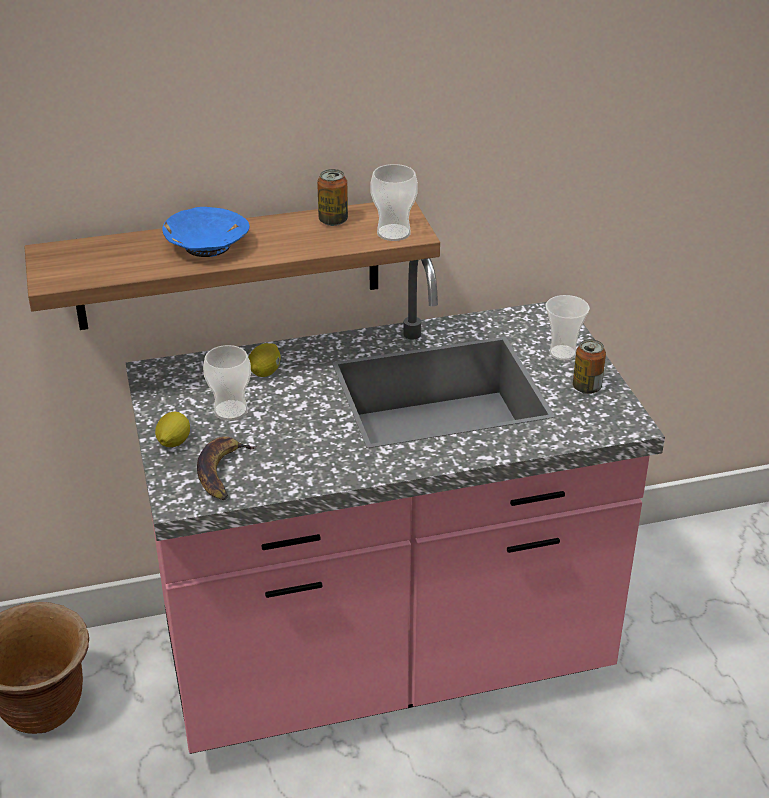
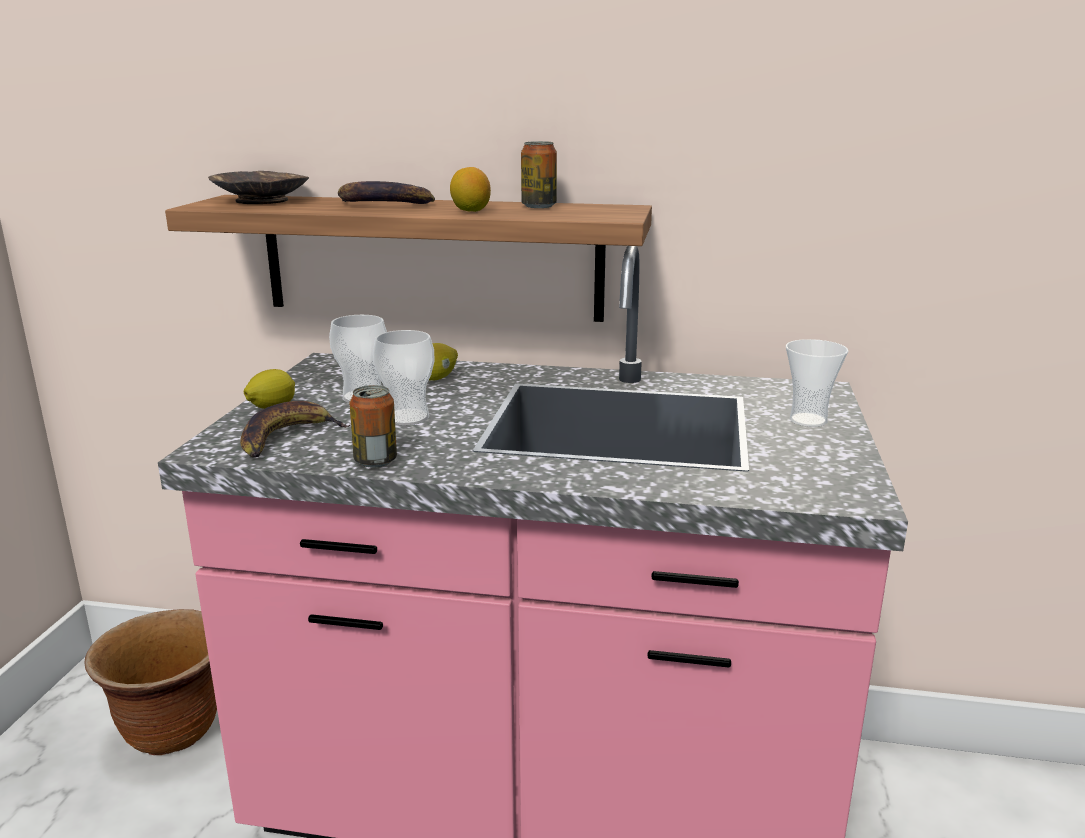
camera: 25 degrees right, 15 degrees down
(86, 256) = (261, 200): none -> brown bowl
(207, 246) = (382, 205): blue bowl -> banana
(291, 243) = (470, 211): none -> lemon
(393, 233) = (594, 215): cup -> cup (407, 417)
(586, 387) = (818, 453): can -> can (375, 461)

